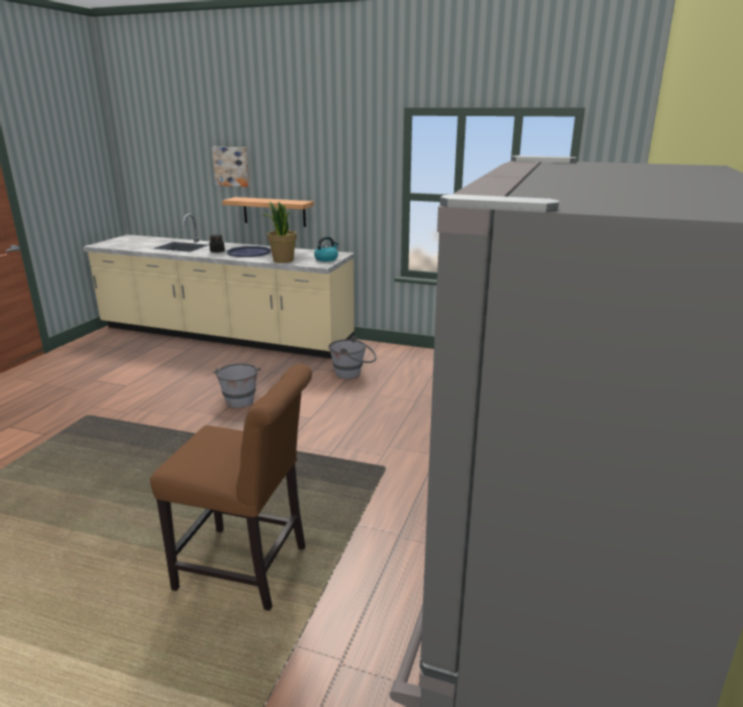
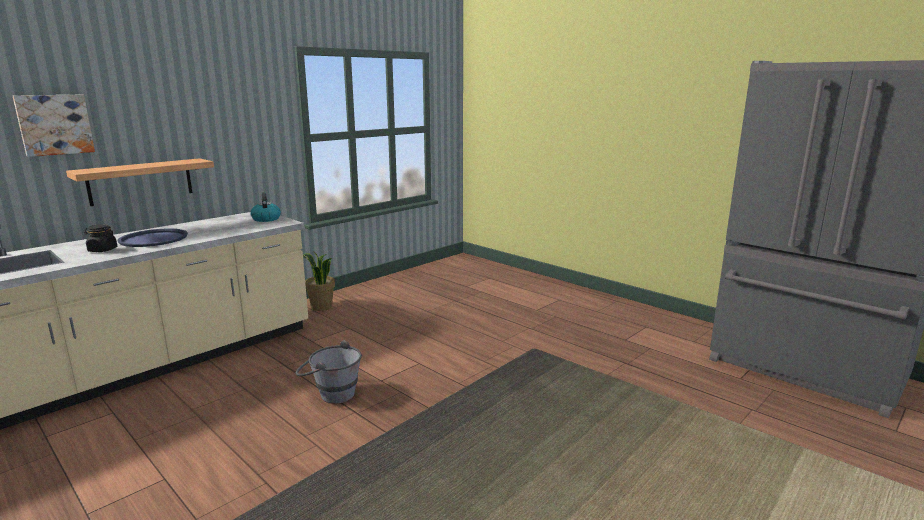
camera: 65 degrees left, 5 degrees down
(248, 569) = (649, 431): brown chair -> none
(282, 260) = (231, 231): potted plant -> potted plant (321, 307)
(353, 374) = (352, 327): grey bucket -> none

